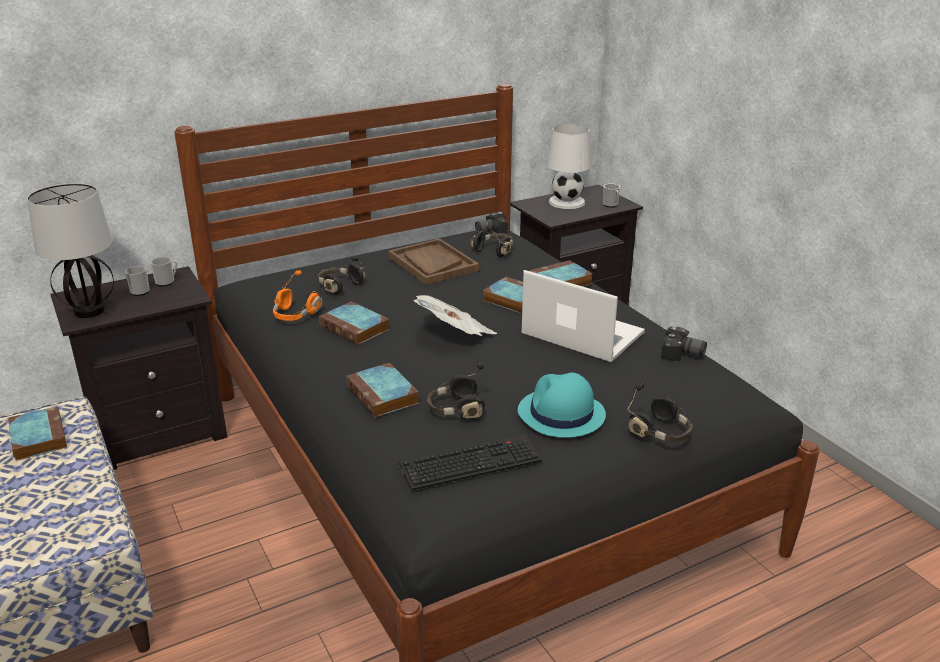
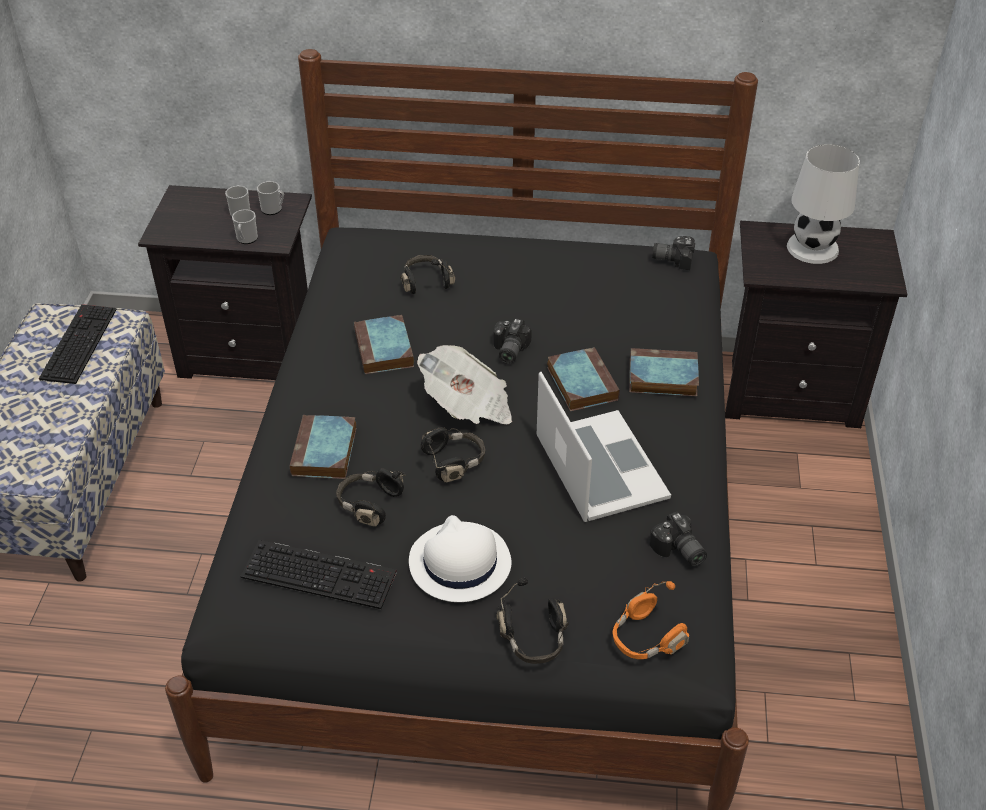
camera: 35 degrees right, 15 degrees up
(38, 437) = (78, 343): book -> keyboard
(90, 311) = (180, 223): table lamp -> none
(295, 315) = (348, 305): orange headphones -> orange headphones (645, 638)
(432, 264) = (551, 288): brown tray -> none
(445, 300) = (508, 350): none -> camera
(494, 250) = (642, 294): black headphones -> black headphones (454, 462)
(560, 414) = (459, 563): turquoise hat -> white hat
(611, 205) = (866, 275): mug -> mug (246, 239)

